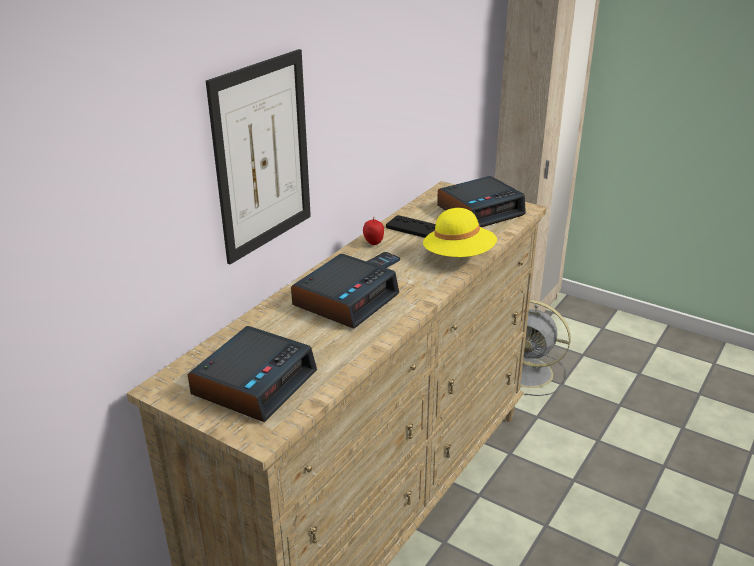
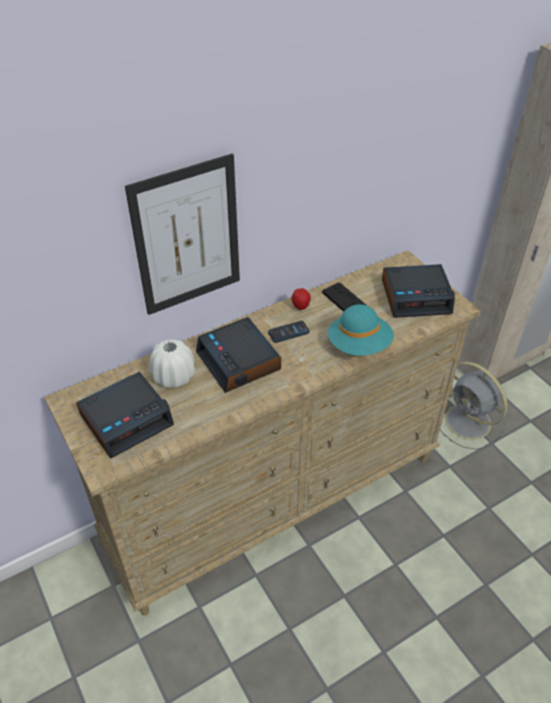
camera: 25 degrees right, 15 degrees up
(280, 331) = (174, 376): none -> white vase
(345, 300) = (239, 361): alarm clock -> alarm clock turned 90 degrees clockwise
(459, 257) = (359, 345): yellow hat -> turquoise hat

